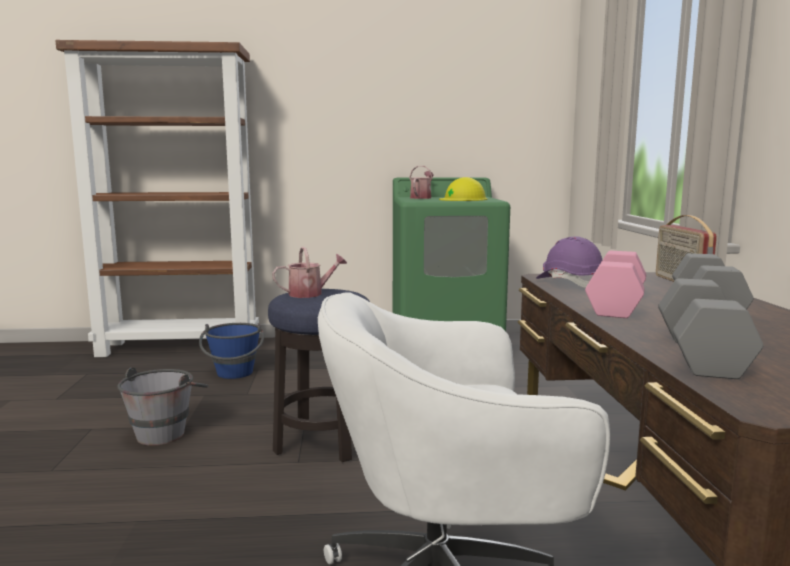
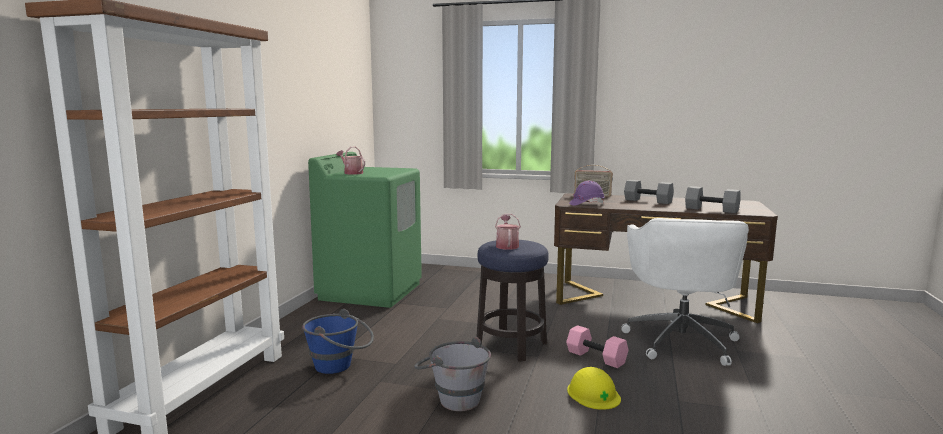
camera: 70 degrees left, 0 degrees up
(463, 199) = (387, 170): yellow hard hat -> yellow hard hat (593, 393)
(617, 305) = (637, 206): pink dumbbell -> pink dumbbell (597, 357)

